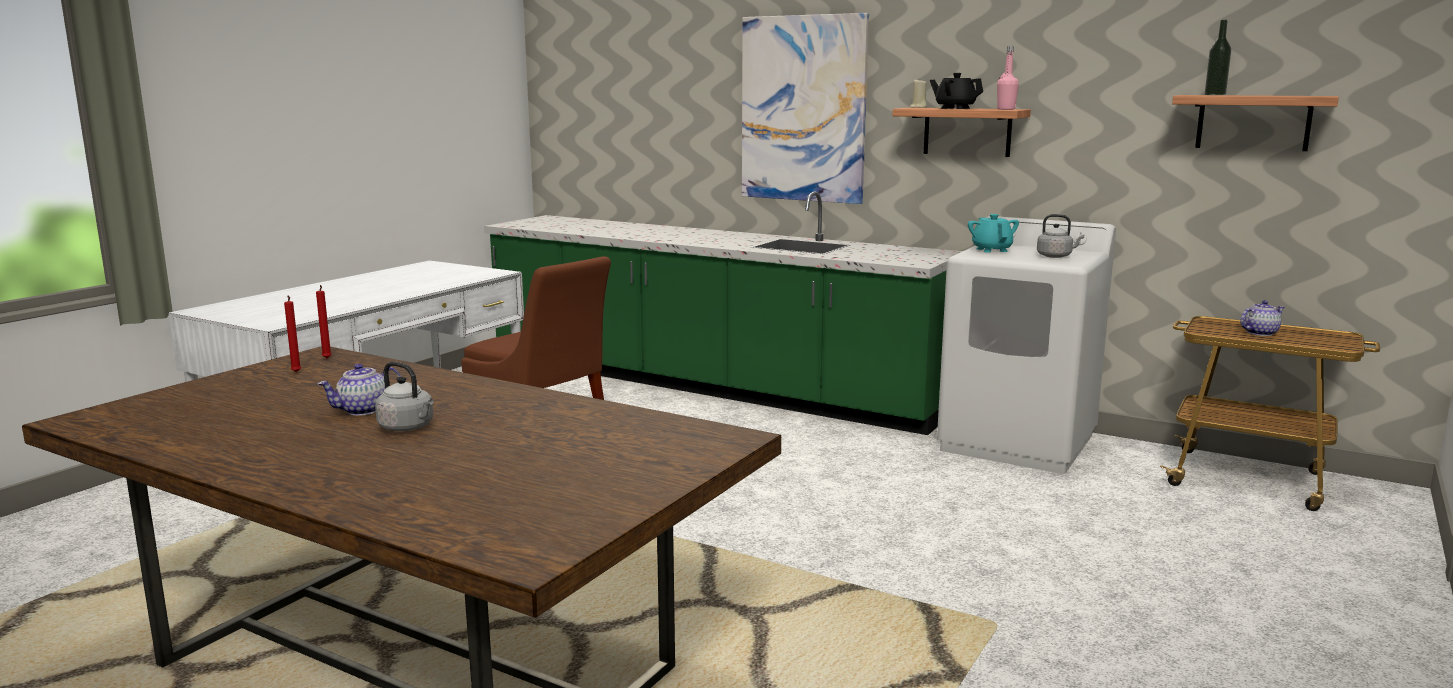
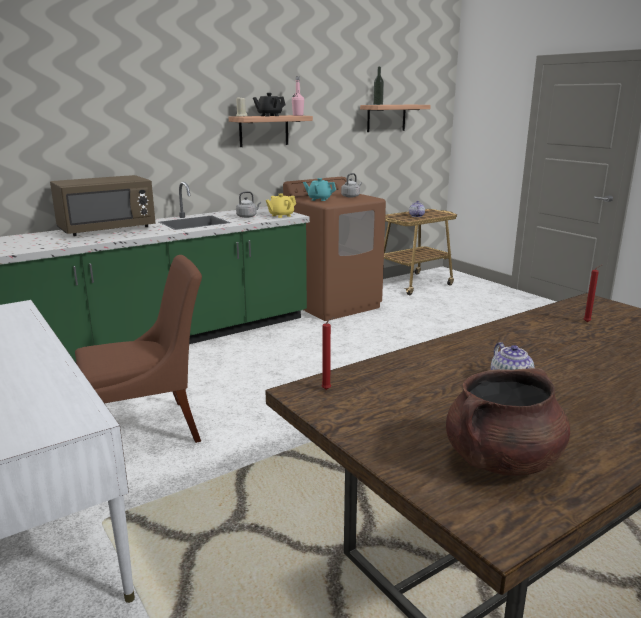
camera: 65 degrees left, 5 degrees up
(183, 415) = (501, 461): none -> brown cooking pot
(296, 373) = (371, 404): red candle -> red candle (588, 322)
(408, 427) = (560, 370): grey kettle -> grey kettle (247, 216)
(714, 235) = (107, 229): none -> brown microwave
(803, 109) = (151, 121): picture -> none
(904, 261) = (281, 216): none -> yellow teapot
(1018, 442) = (333, 304): white washing machine -> brown washing machine

